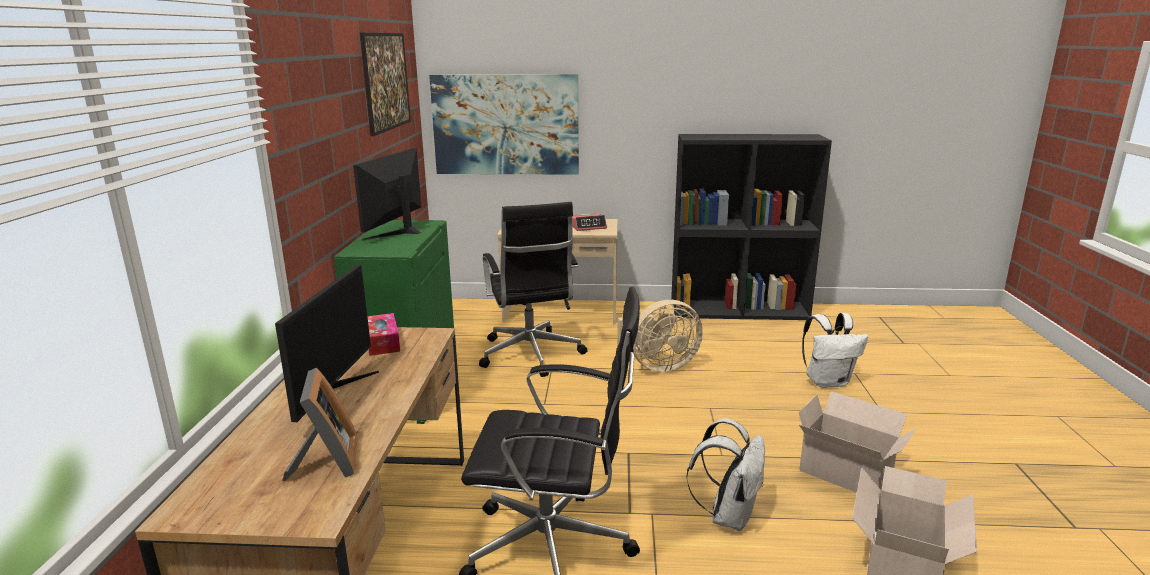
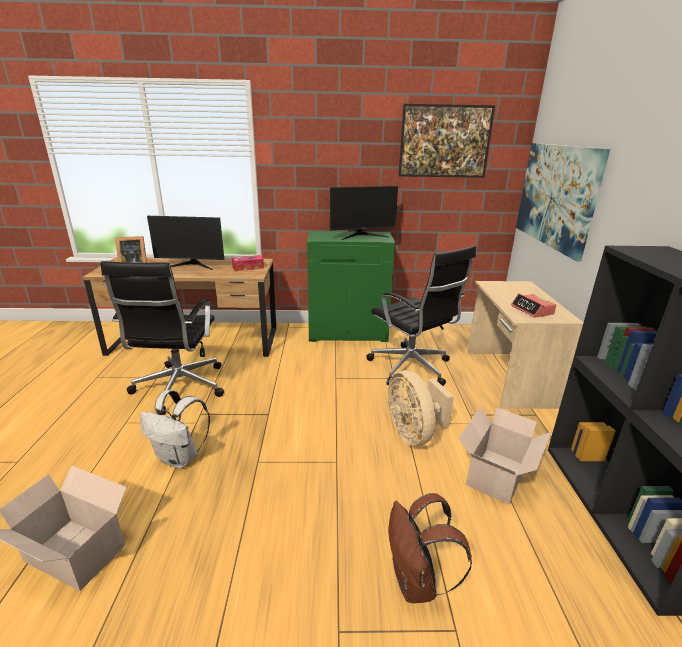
camera: 85 degrees right, 5 degrees up
(398, 231) = (361, 236): monitor -> monitor turned 150 degrees clockwise
(531, 355) = (412, 368): black office chair -> black office chair turned 105 degrees counterclockwise
(828, 381) = (417, 583): white backpack -> brown backpack
(848, 474) = (210, 549): cardboard box -> cardboard box (495, 476)

